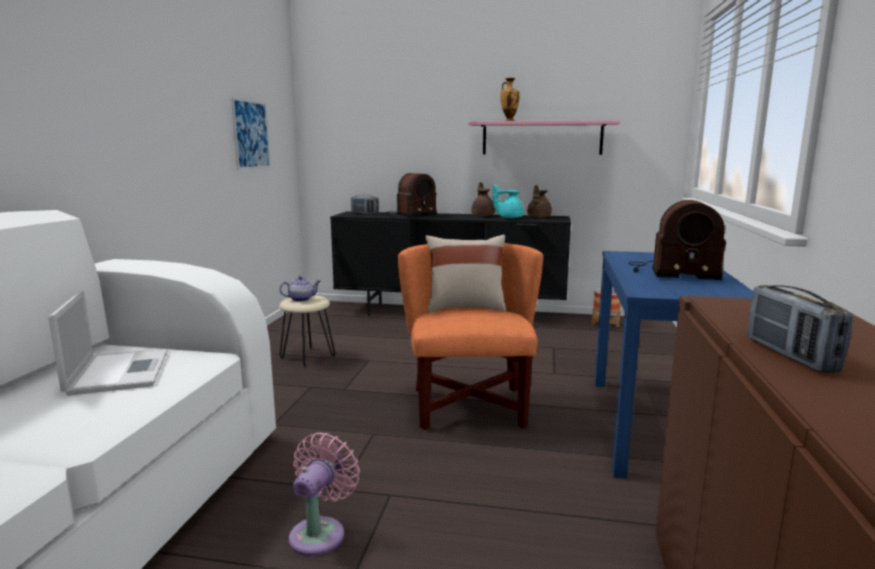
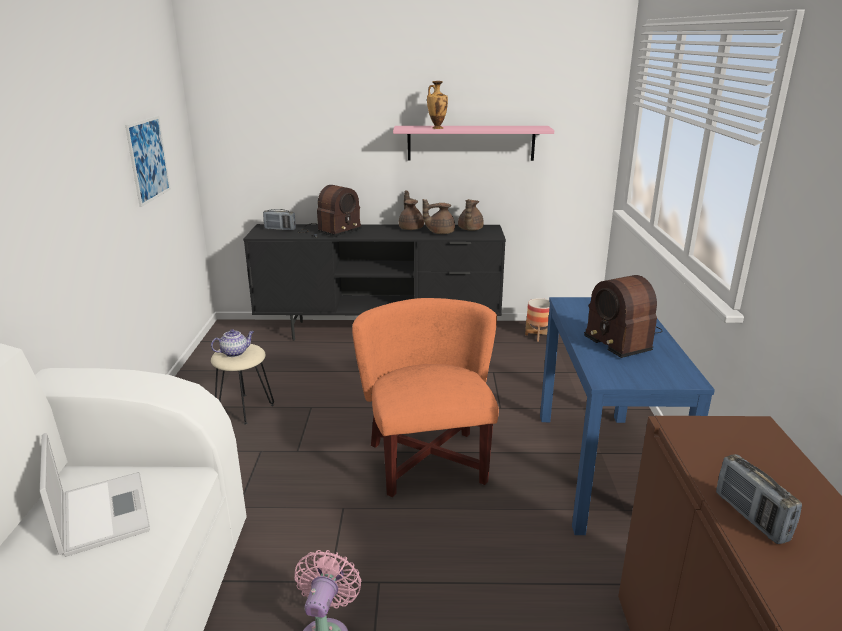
camera: 10 degrees left, 10 degrees up
(465, 308) = (420, 367): beige pillow -> none
(509, 218) = (440, 232): turquoise teapot -> brown teapot
(671, 272) = (621, 337): radio -> radio turned 60 degrees clockwise

